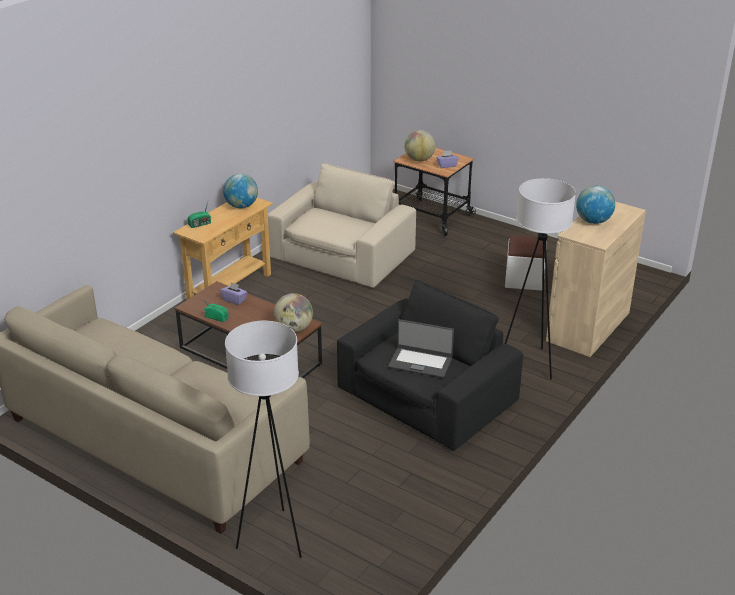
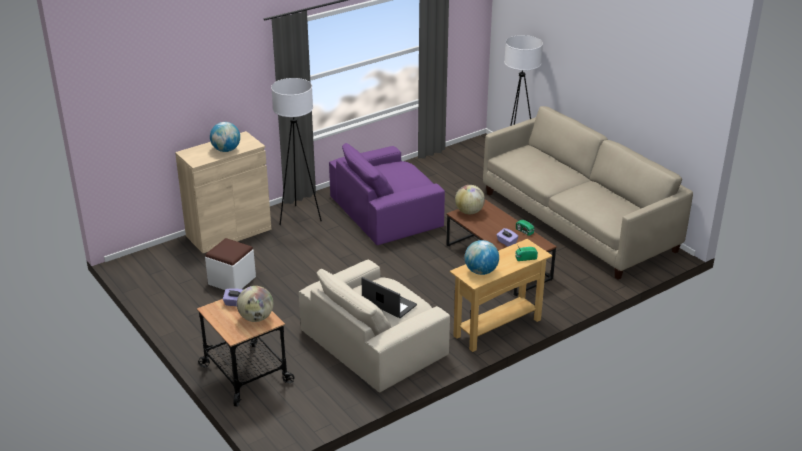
camera: 160 degrees left, 0 degrees up
(420, 362) = (396, 172): laptop -> laptop (388, 304)
(426, 396) = (386, 212): black armchair -> purple armchair

